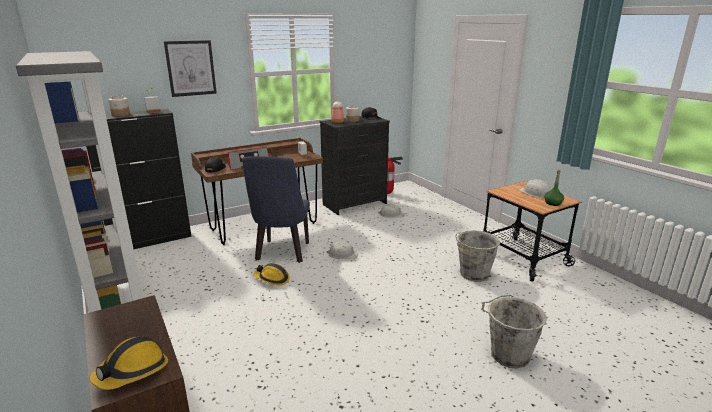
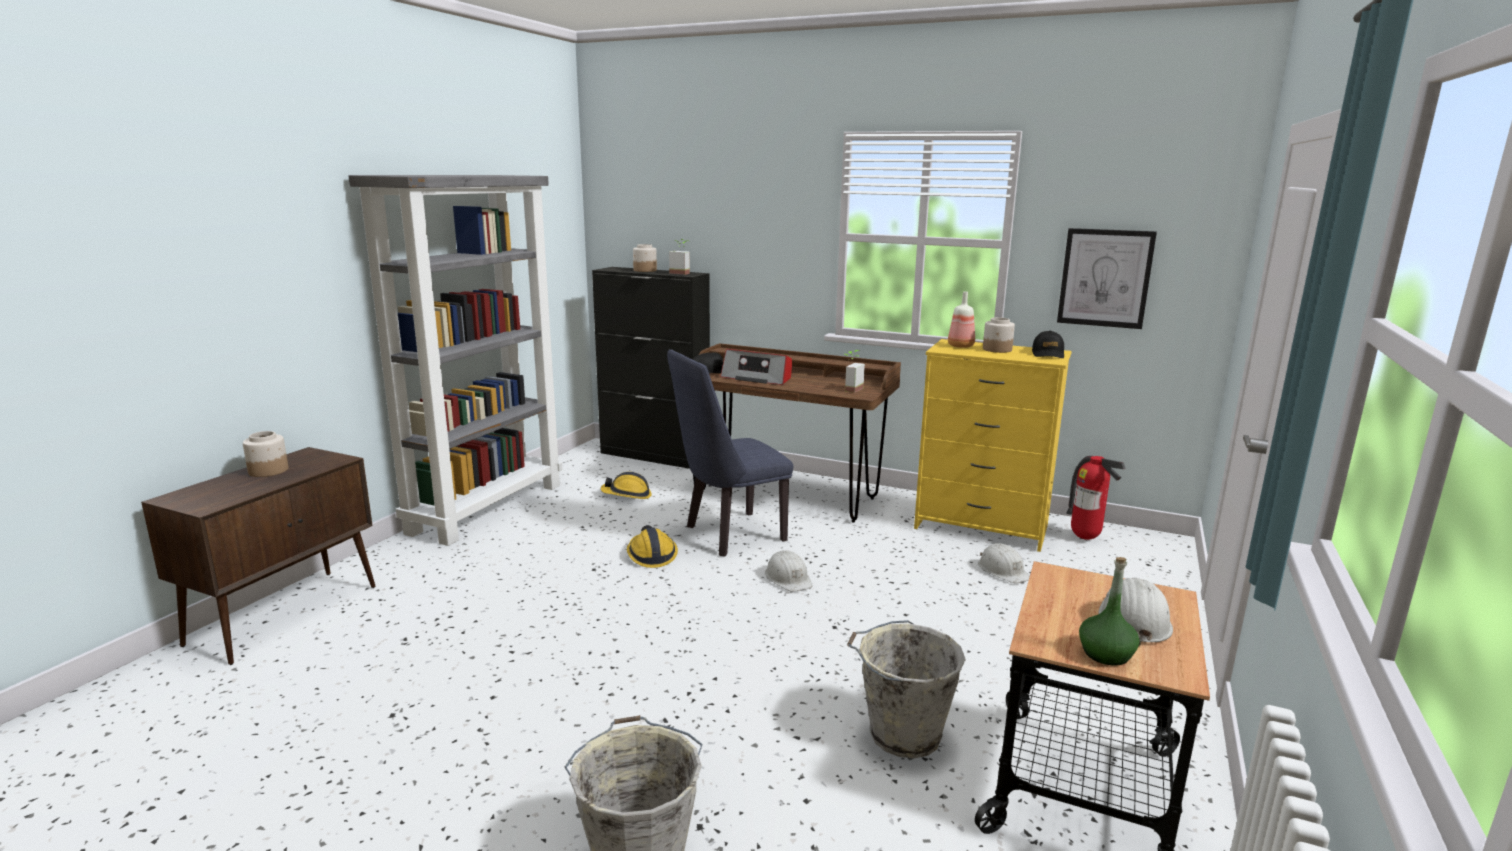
camera: 55 degrees right, 5 degrees down
(116, 337) = (268, 471): none -> jar
(133, 372) = (205, 496): hard hat -> hard hat (627, 495)
(191, 68) = (750, 217): picture -> picture (1105, 278)
(355, 204) = (981, 527): black dresser -> yellow dresser

